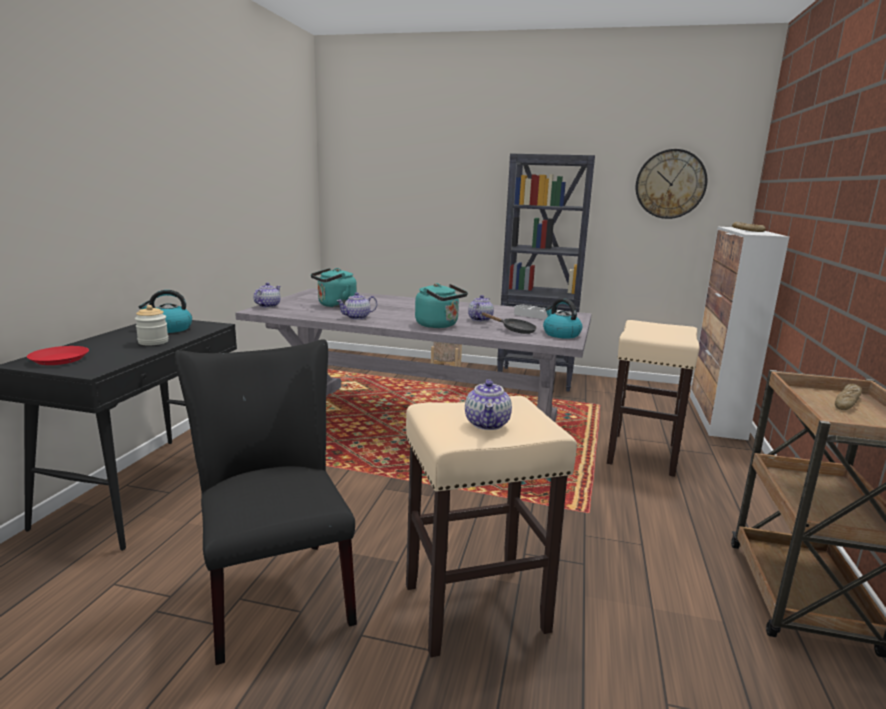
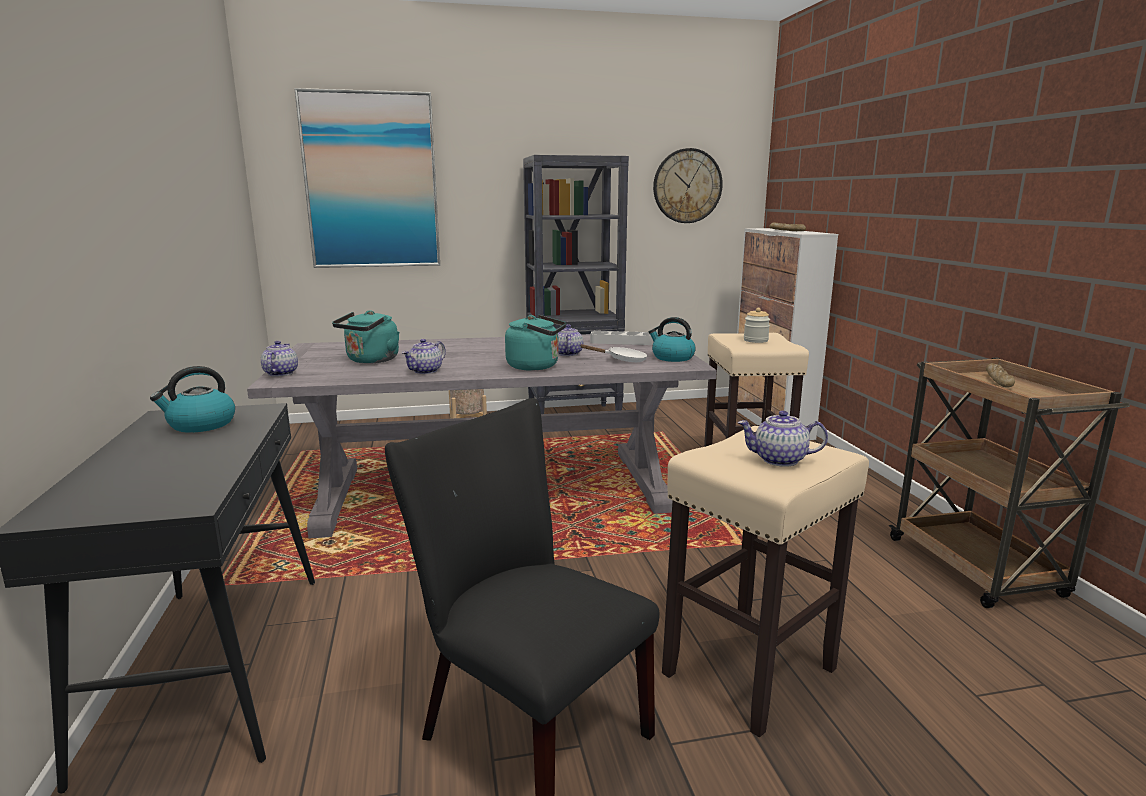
camera: 25 degrees left, 0 degrees up
(59, 359) = (100, 499): red plate -> none
(153, 342) = (211, 446): jar -> jar (755, 340)
(399, 173) = (371, 181): none -> picture
(488, 424) = (779, 460): teapot -> teapot turned 120 degrees clockwise
(515, 330) = (622, 360): black frying pan -> white frying pan

